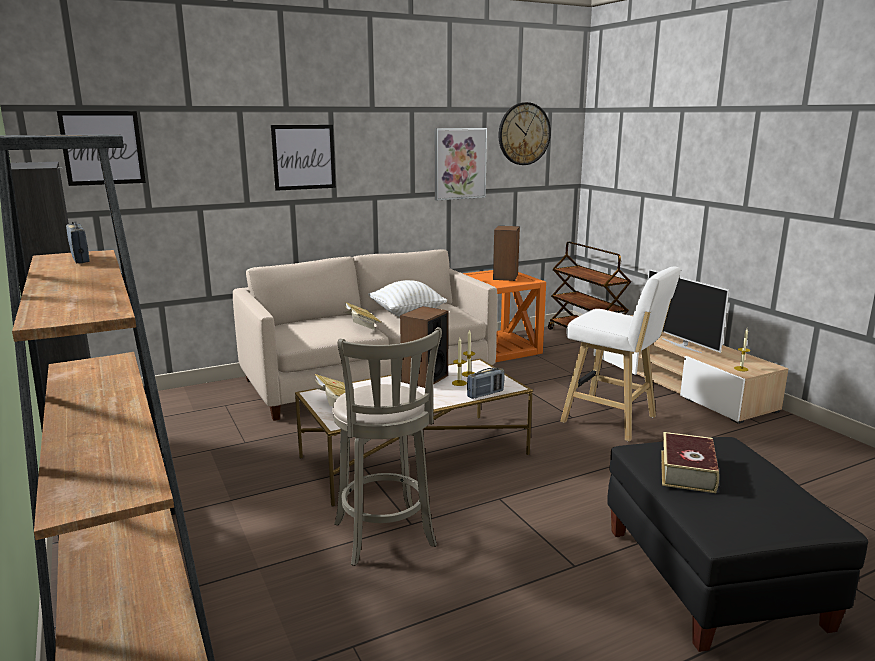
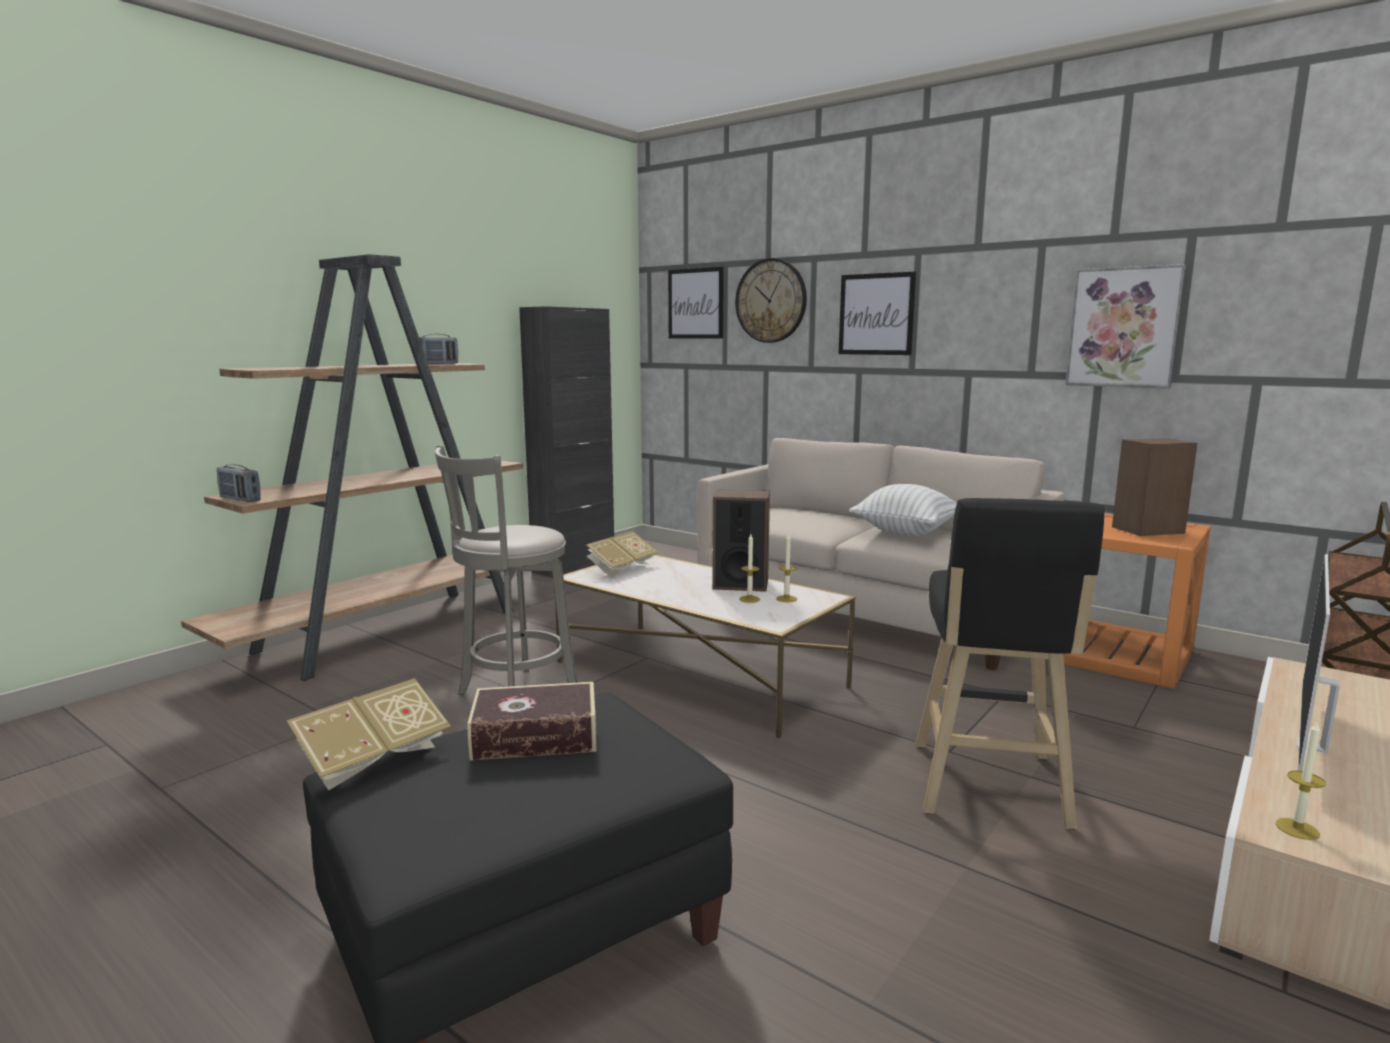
camera: 65 degrees right, 5 degrees down
(361, 325) = (830, 527): book -> book (373, 759)
(485, 394) = (729, 615): radio -> radio (240, 499)
(524, 134) = (1288, 273): wall clock -> wall clock (771, 301)
(612, 421) = (988, 788): white stool -> black stool

